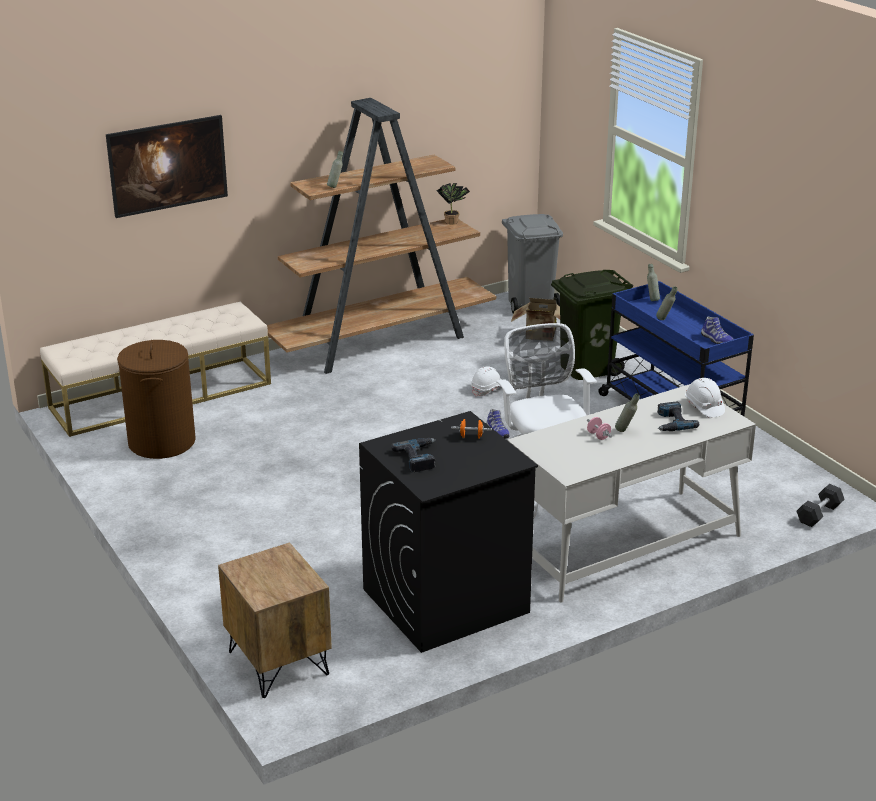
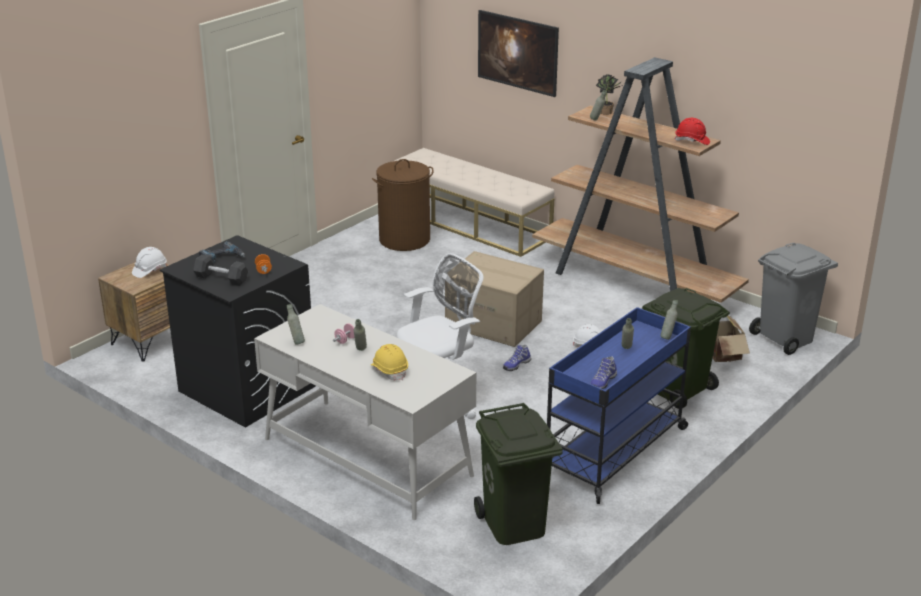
camera: 70 degrees right, 0 degrees up
(406, 427) = (494, 324): none -> cardboard box
(427, 164) = (692, 141): none -> red hard hat
(453, 221) = (726, 213): potted plant -> potted plant (607, 112)
(588, 463) = (296, 342): none -> grey bottle
(671, 422) = (389, 370): power drill -> yellow hard hat
(704, 407) = (429, 383): white hard hat -> white hard hat (149, 270)
(763, 487) = (513, 524): none -> green trash can
(819, 514) = (482, 566): grey dumbbell -> grey dumbbell (221, 279)

